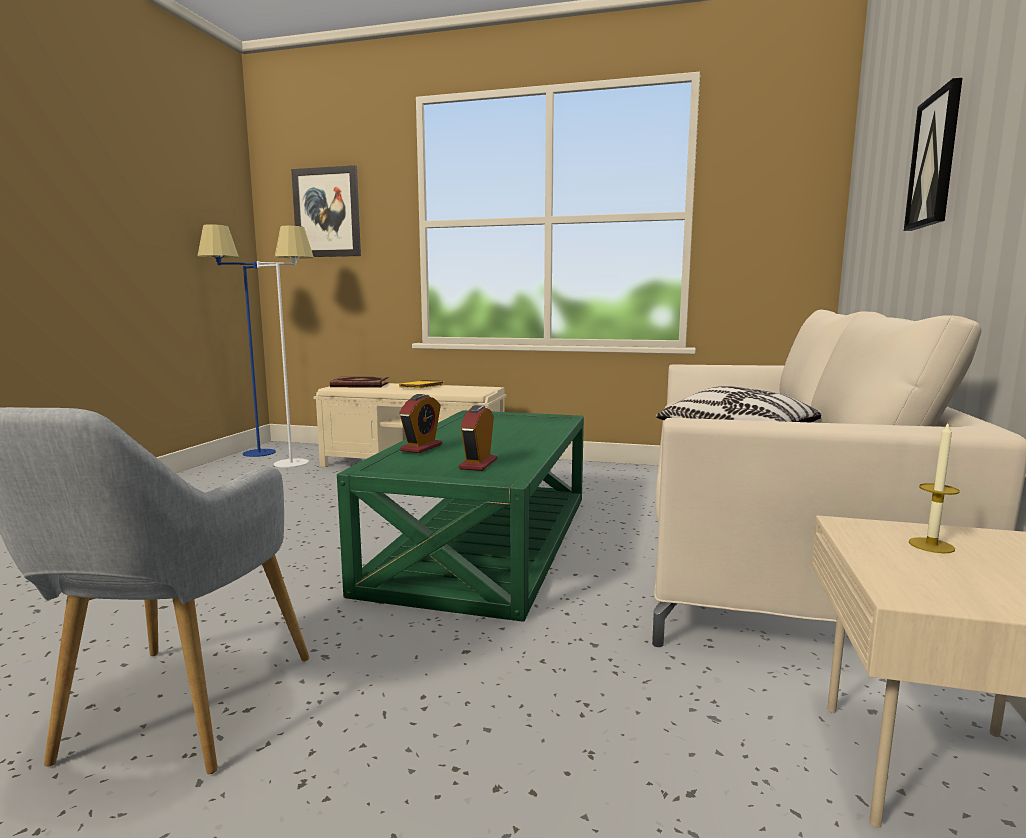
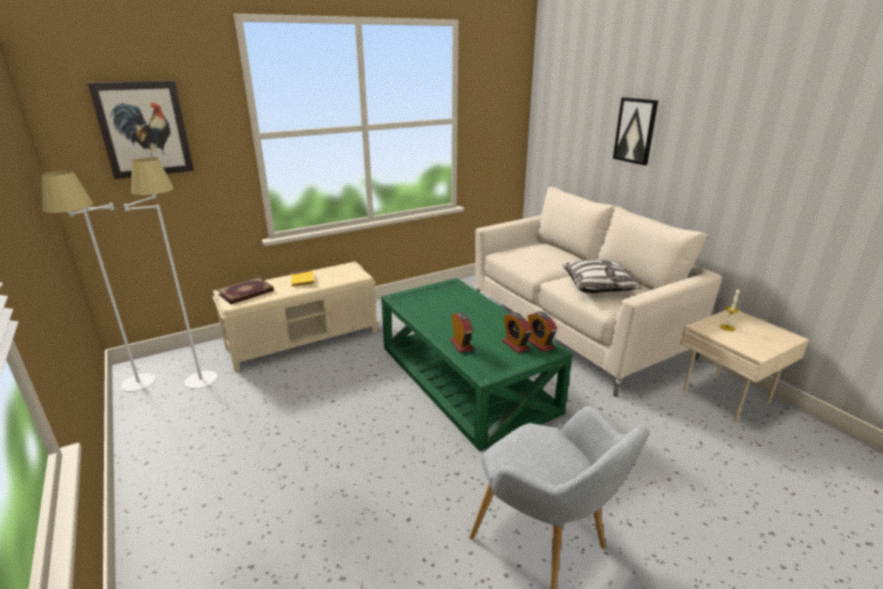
camera: 45 degrees left, 15 degrees up
(247, 456) = (136, 390): blue floor lamp -> white floor lamp
(507, 470) = (540, 344): none -> alarm clock

